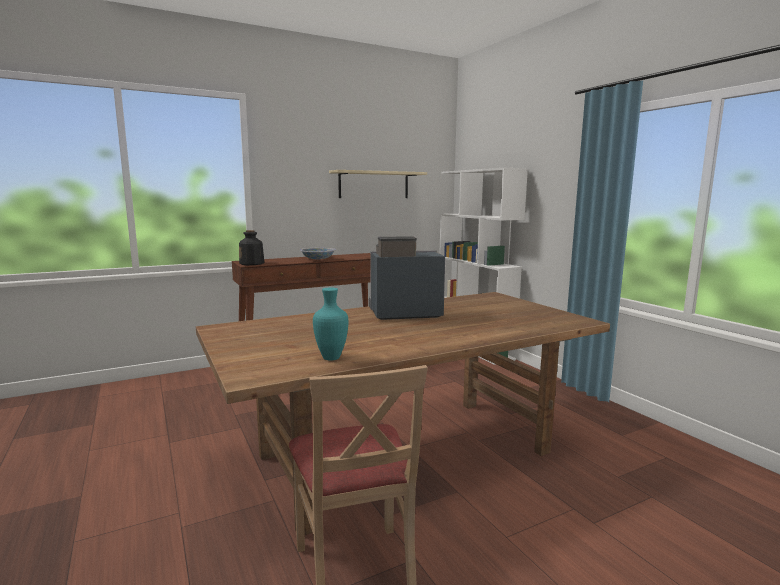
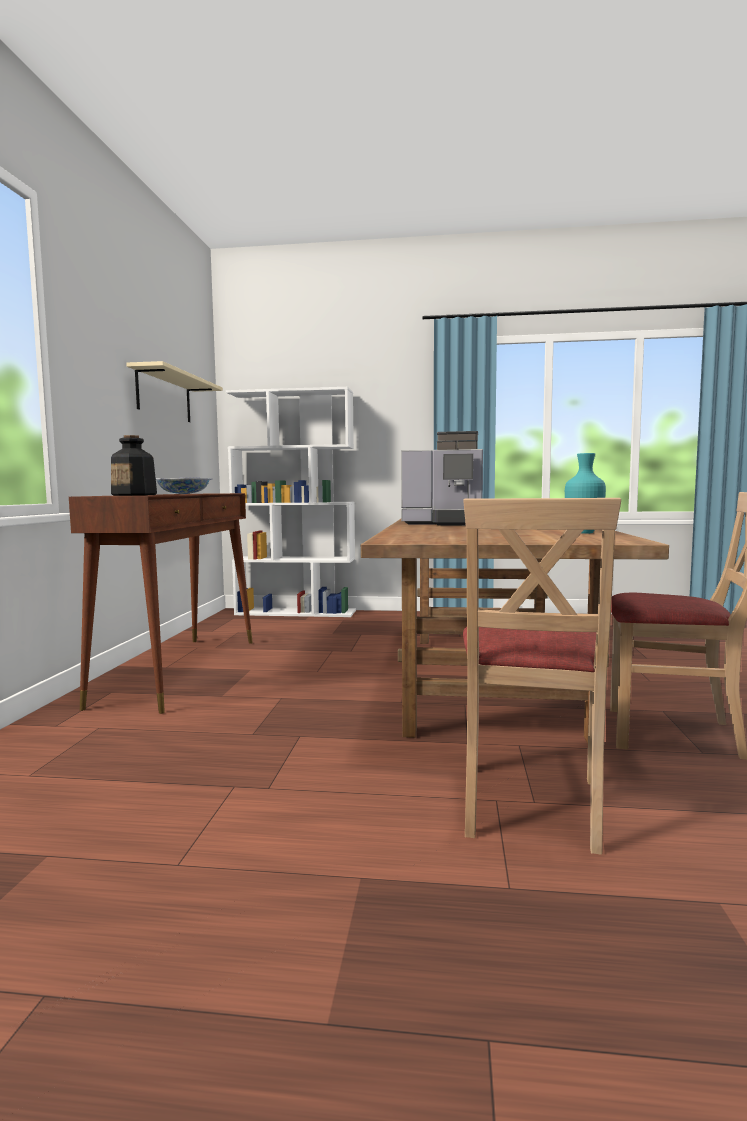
camera: 55 degrees left, 5 degrees down
(176, 526) = (530, 804): none -> beige chair
(402, 313) = (446, 523): coffee machine -> coffee machine turned 105 degrees counterclockwise

